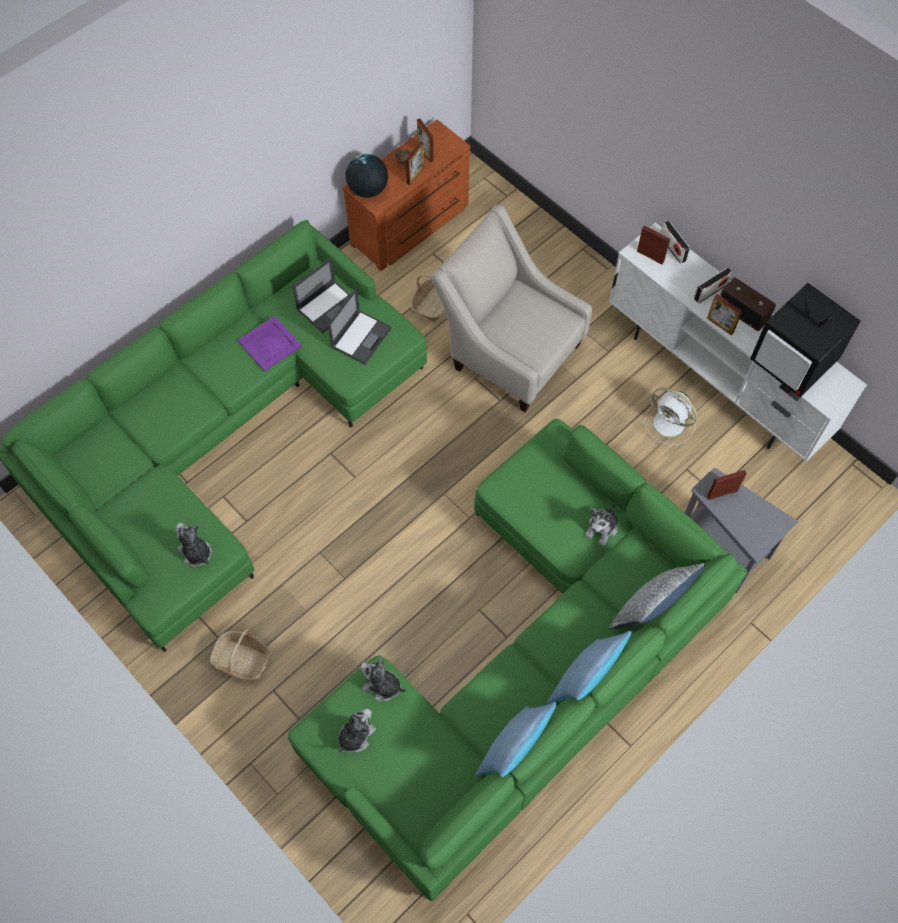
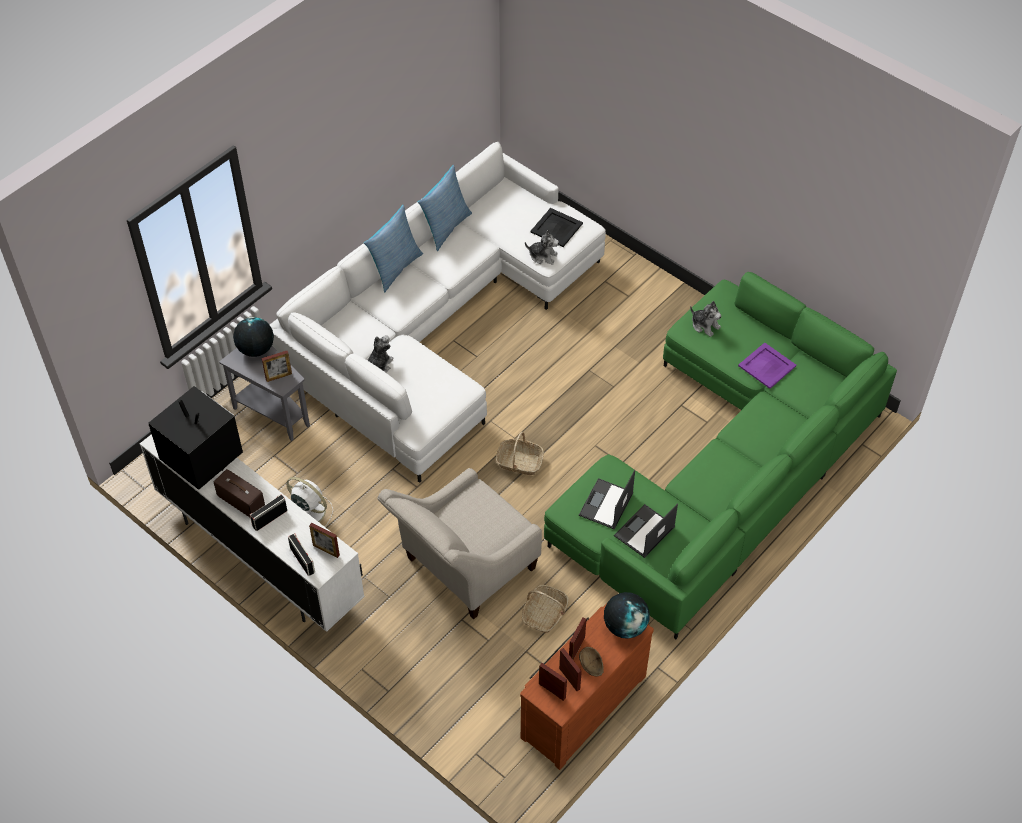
camera: 175 degrees right, 10 degrees down
(242, 659) = (657, 312): basket -> basket (519, 462)
(269, 343) = (692, 492): purple tray -> purple tray (767, 366)
(355, 735) = (557, 227): plush toy -> black tray
(509, 351) = (463, 569): beige armchair -> beige armchair turned 105 degrees clockwise
(527, 663) = (437, 325): green sofa -> white sofa
(649, 609) = (344, 313): pillow -> none
(720, 325) = (265, 486): picture frame -> picture frame (552, 690)
(755, 534) = (256, 349): none -> globe

